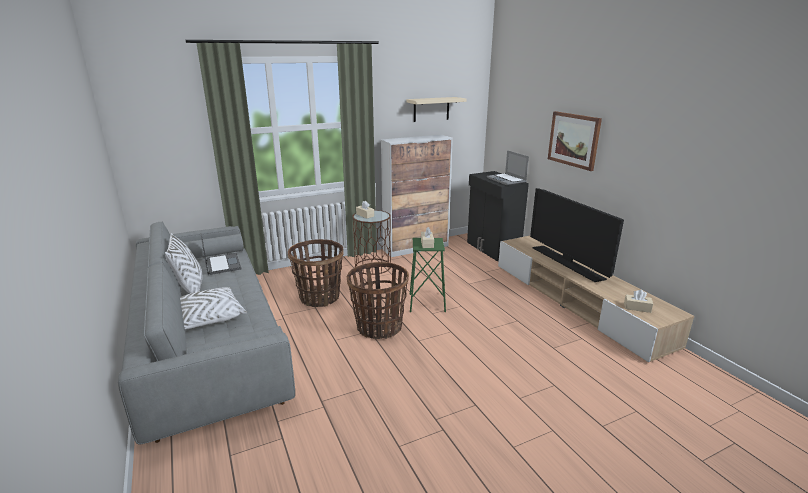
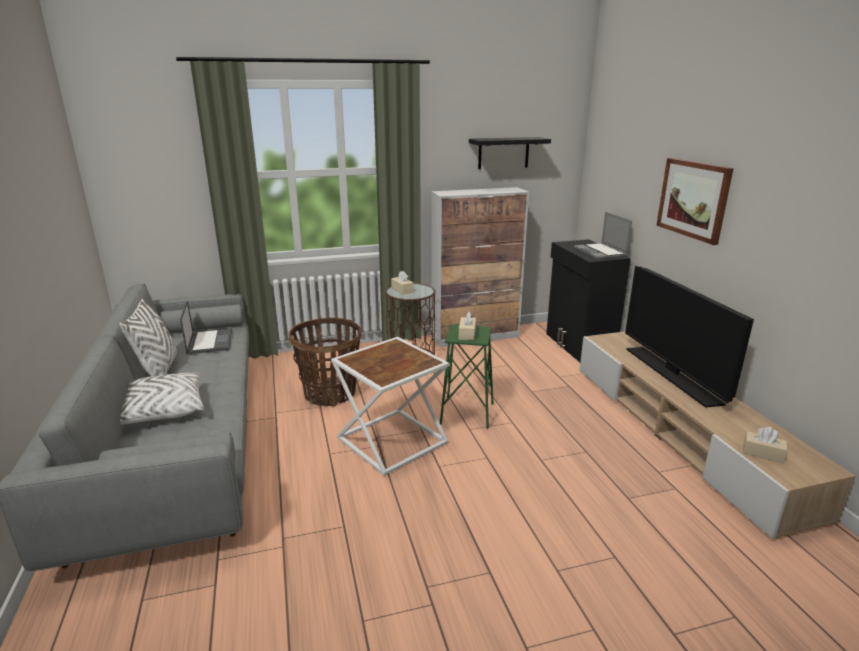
camera: 10 degrees right, 0 degrees up
(379, 327) = (392, 442): basket -> white side table
(431, 109) = (503, 153): beige shelf -> black shelf

